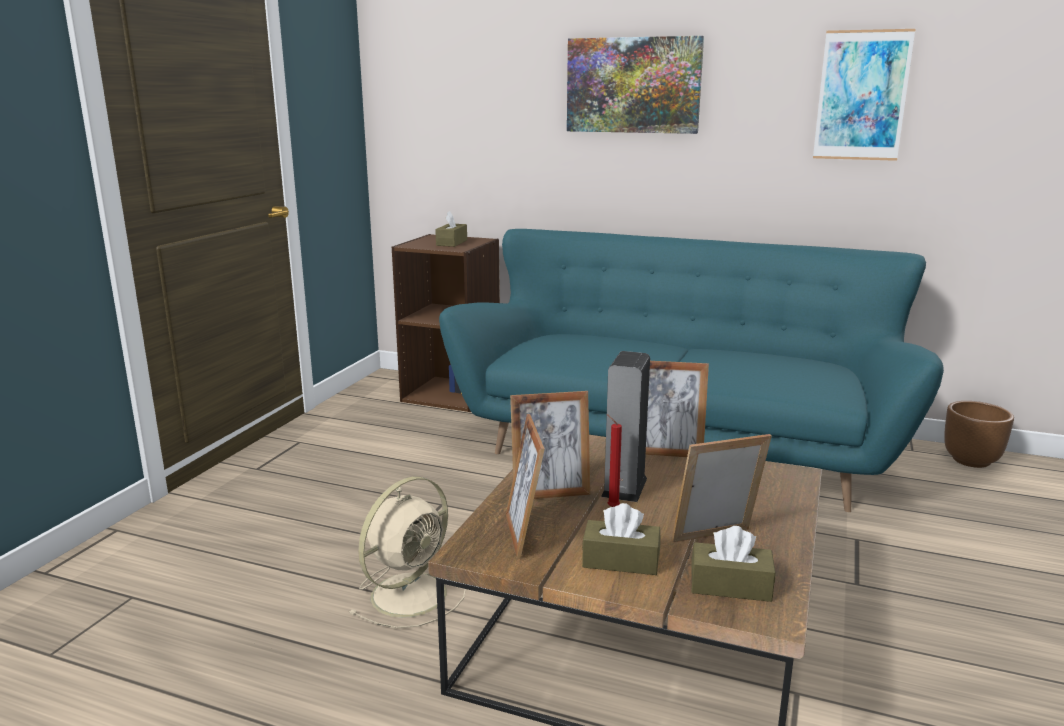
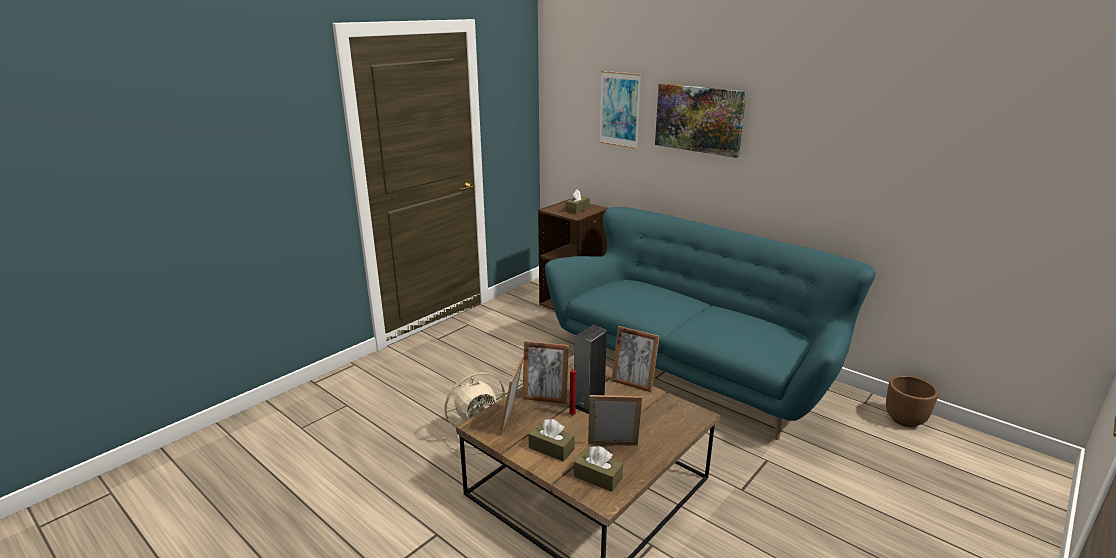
camera: 20 degrees right, 5 degrees up
(862, 96) = (852, 145): picture -> picture (619, 109)

